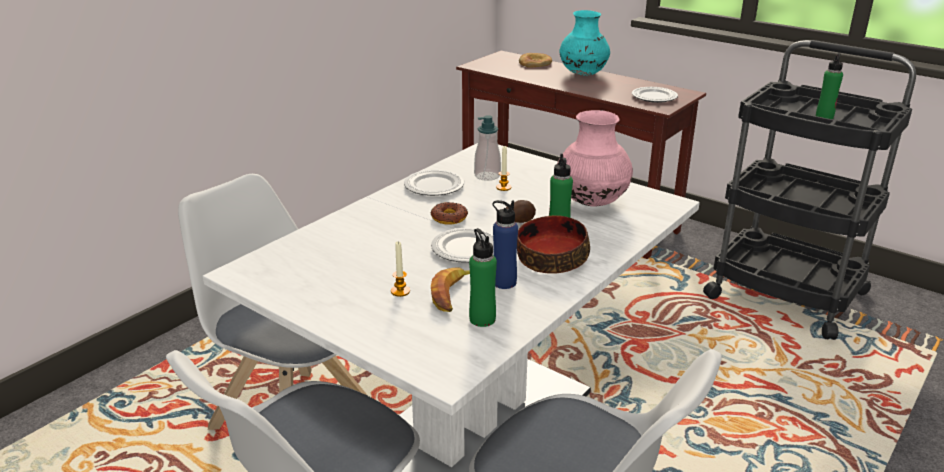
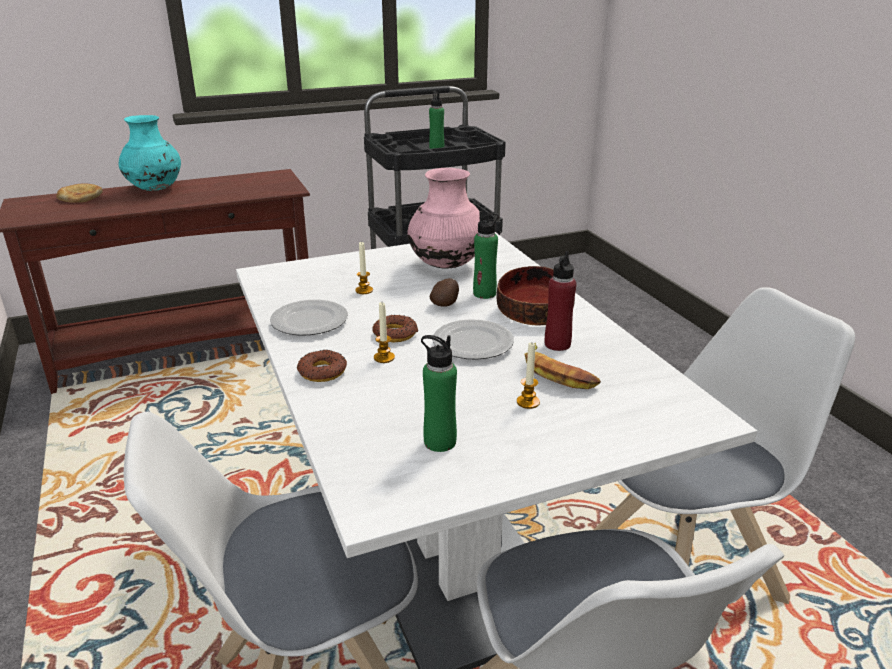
camera: 60 degrees left, 0 degrees up
(372, 211) = (322, 372): none -> donut
(411, 224) = (384, 357): none -> candle
(482, 319) = (617, 373): green bottle -> green bottle (439, 442)
(487, 176) = (326, 290): soap dispenser -> none
(504, 282) = (557, 344): blue bottle -> red bottle
(654, 97) = (264, 184): plate -> none

